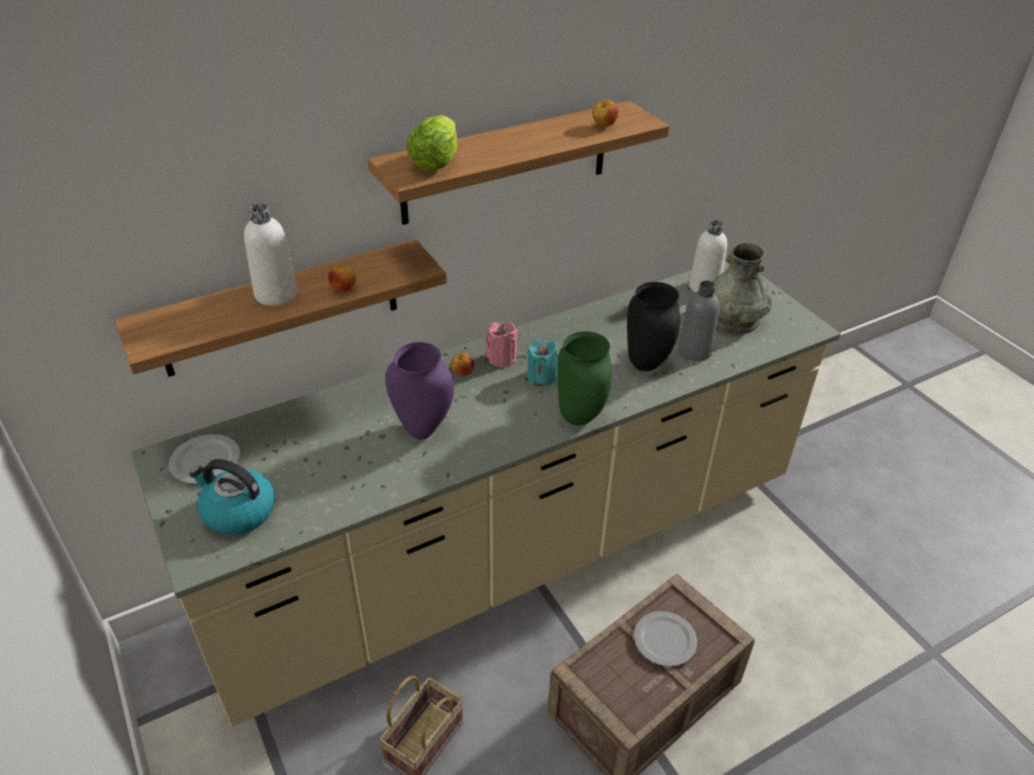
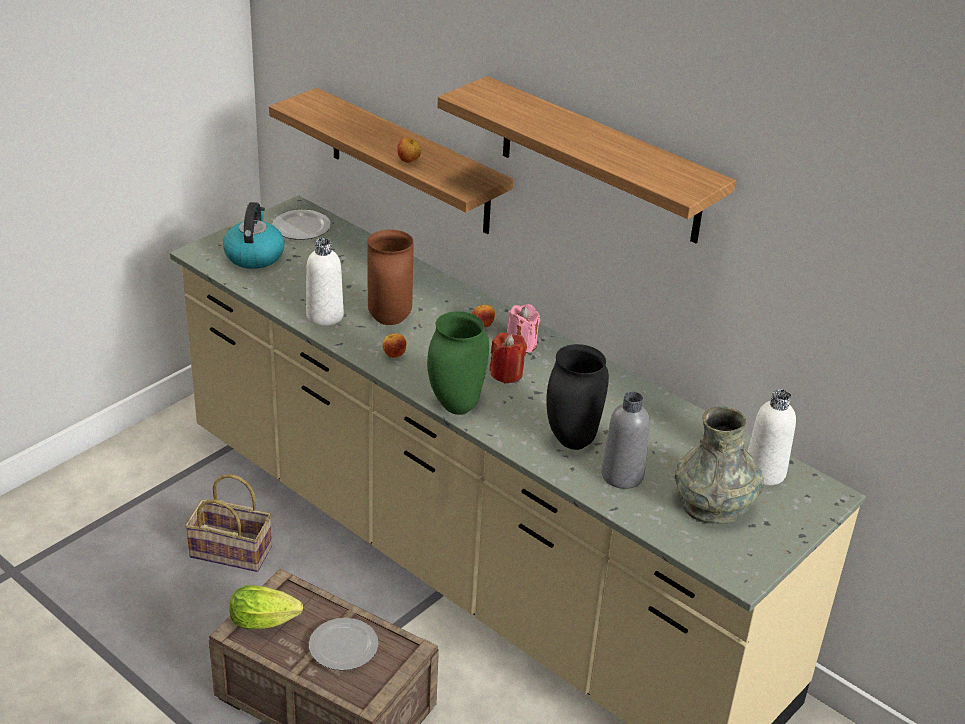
camera: 70 degrees right, 5 degrees down
(276, 294) = (383, 136): white bottle -> white bottle (325, 316)
(423, 429) = (391, 319): purple vase -> brown vase
(437, 161) = (504, 103): lettuce -> lettuce (267, 622)
(541, 377) = (506, 373): turquoise candle -> red candle
(603, 126) = (652, 171): apple -> apple (394, 355)

